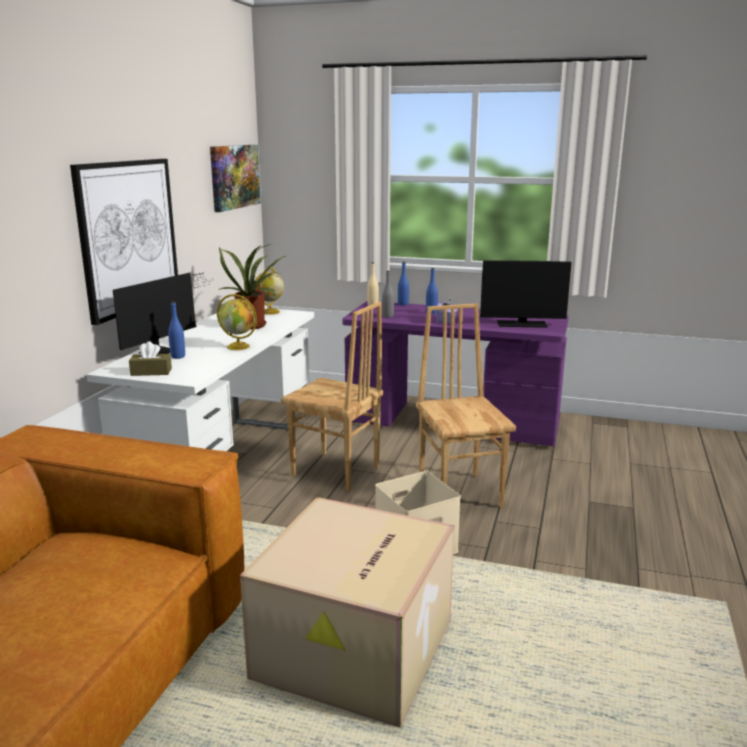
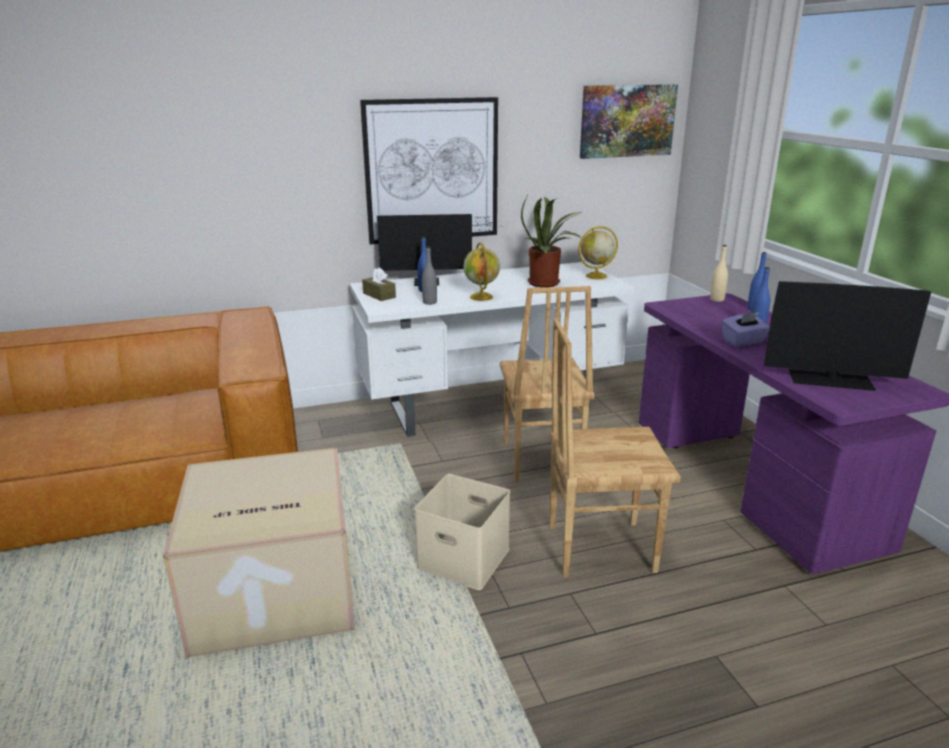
camera: 55 degrees right, 5 degrees up
(387, 316) = (695, 315): grey bottle -> grey bottle (429, 302)
(461, 493) = (599, 547): brown chair -> brown chair turned 135 degrees counterclockwise
(522, 324) = (830, 380): monitor -> monitor turned 45 degrees counterclockwise

